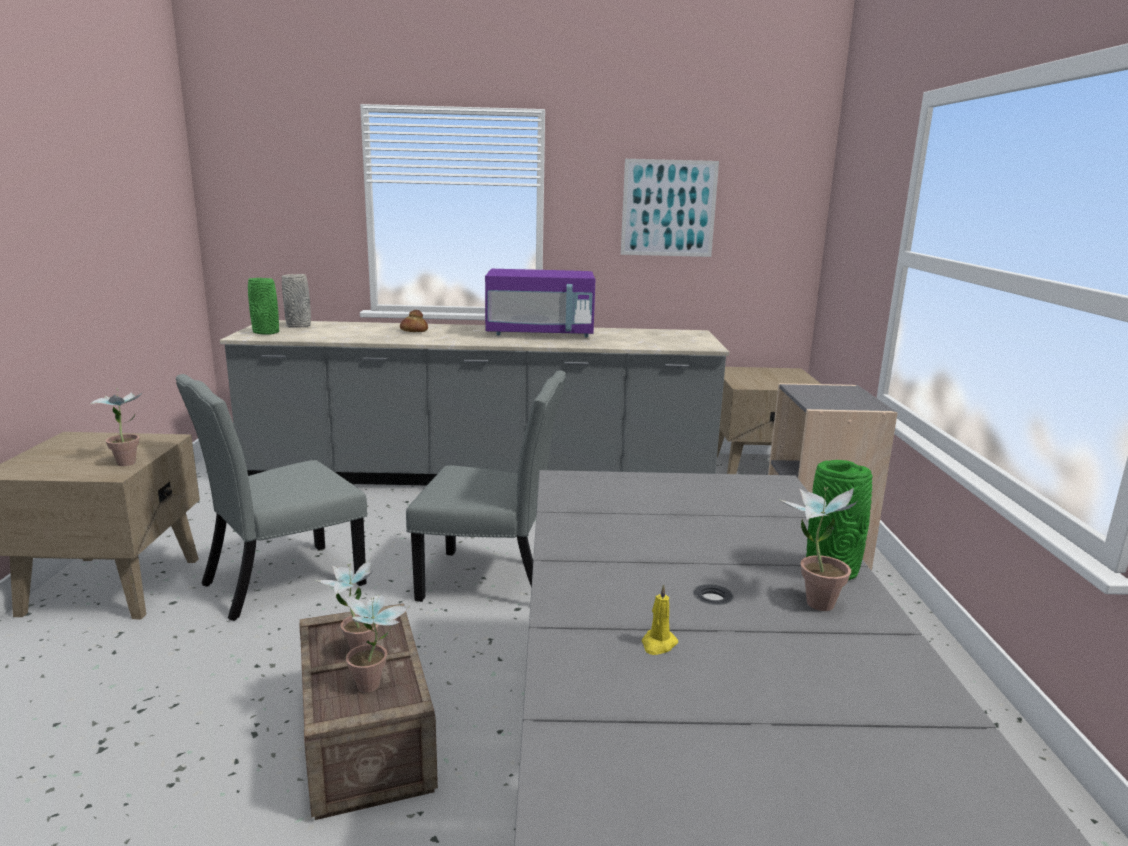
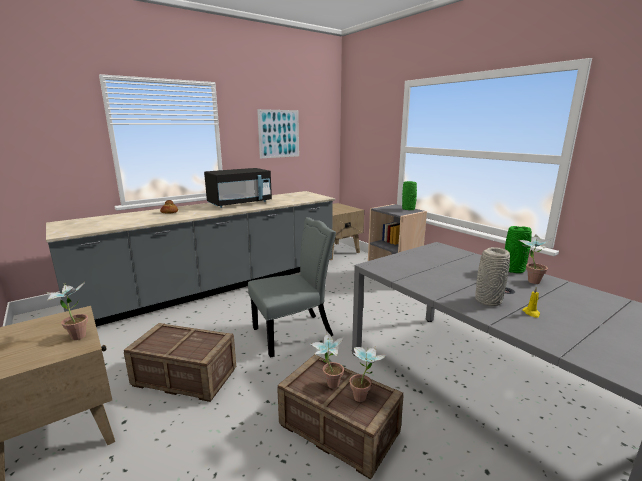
camera: 35 degrees left, 0 degrees up
(266, 332) = (72, 229): green vase -> green vase (408, 209)
(286, 581) = (184, 377): grey chair -> crate
(299, 326) = (86, 221): grey vase -> grey vase (487, 300)
(540, 333) = (240, 203): purple microwave -> black microwave

